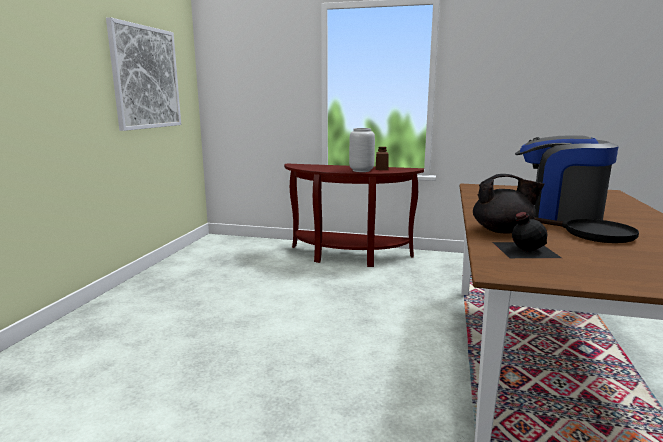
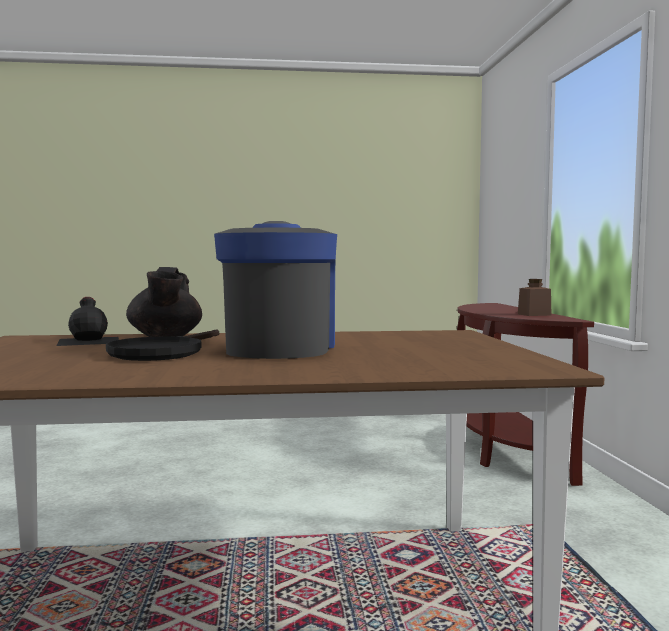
camera: 70 degrees right, 10 degrees down
(146, 78) = (379, 201): picture -> none
(361, 170) = (495, 312): grey vase -> none

